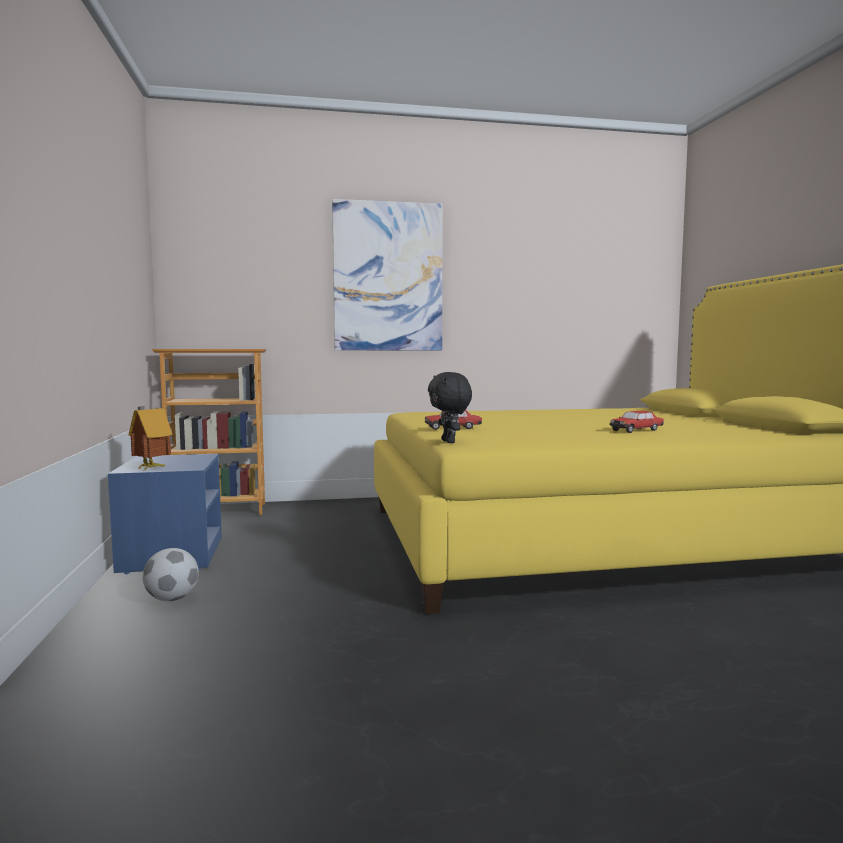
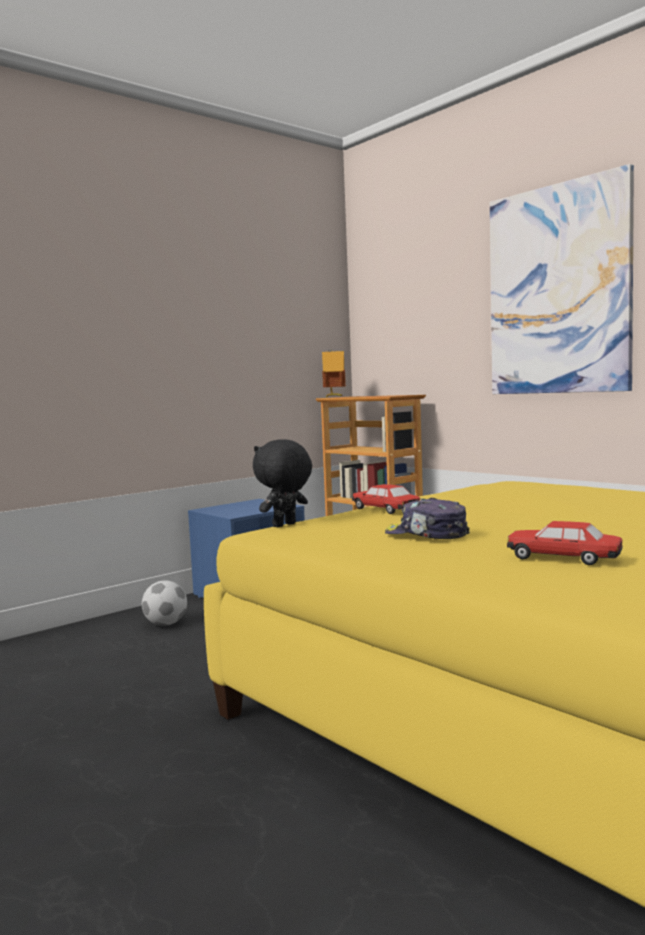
camera: 60 degrees right, 0 degrees up
(150, 468) = (217, 510): toy house -> toy house (334, 397)
(547, 433) = (426, 535): none -> cap

